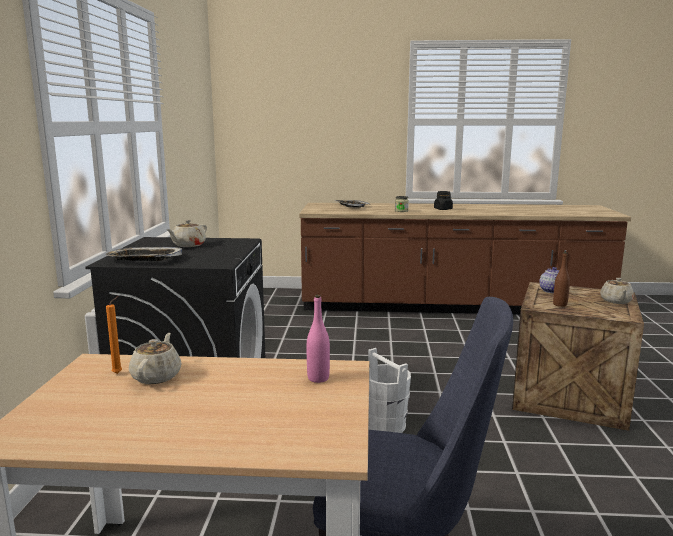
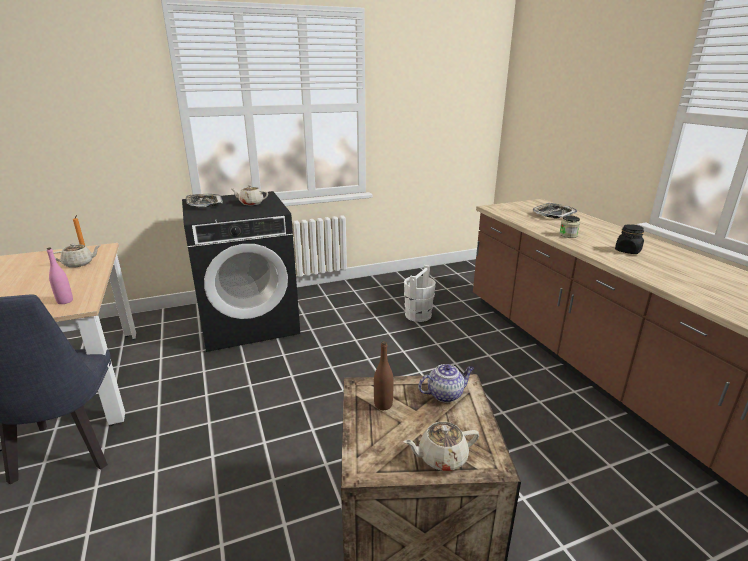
camera: 65 degrees right, 10 degrees up
(385, 425) = (275, 399): white bucket -> white bucket (418, 315)

